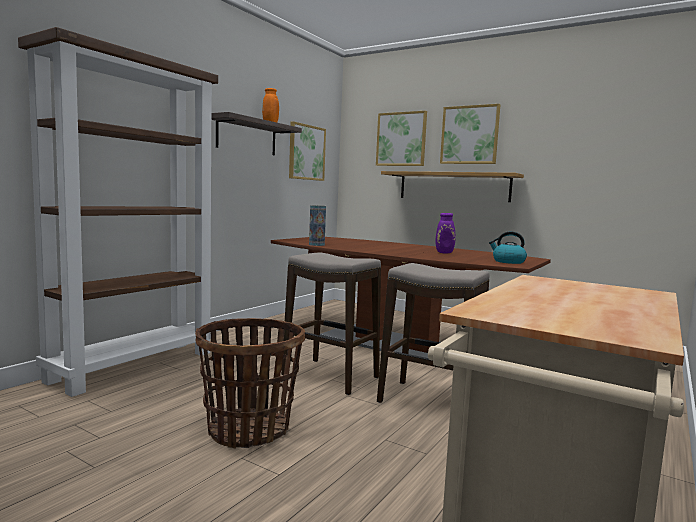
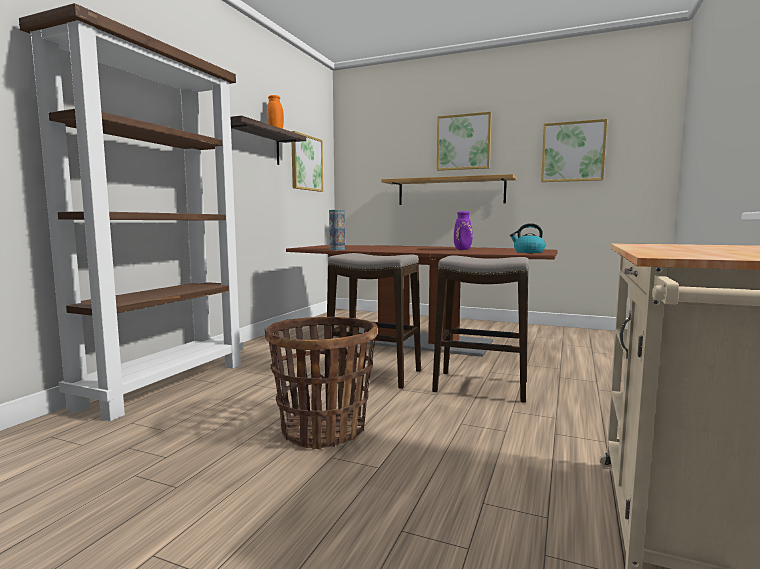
camera: 10 degrees left, 0 degrees up
(401, 139) = (396, 149): picture -> picture (573, 151)

